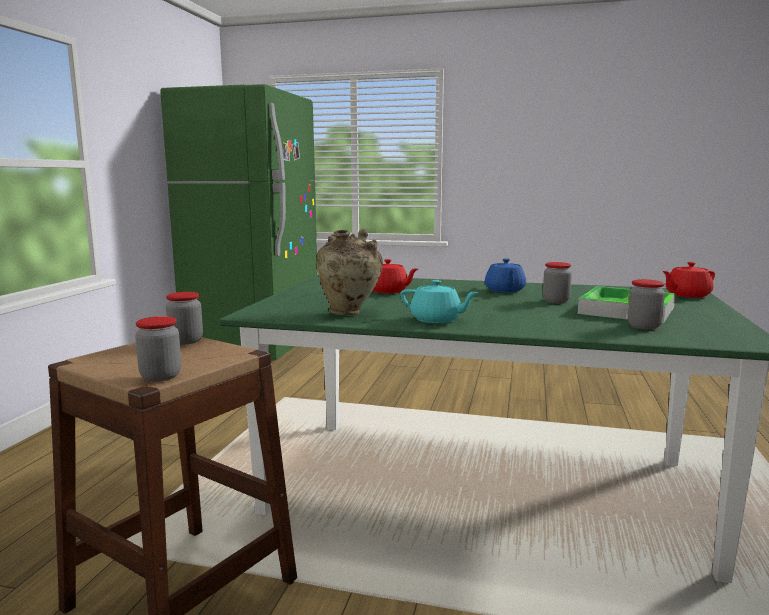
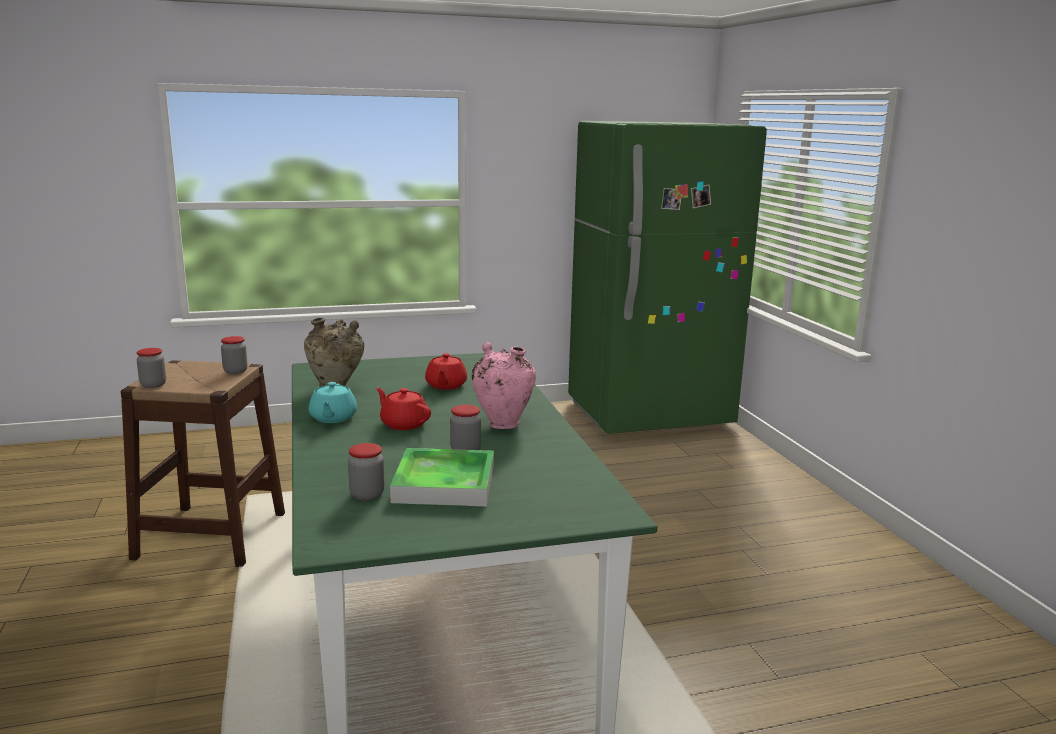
camera: 60 degrees right, 5 degrees up
(504, 290) = (503, 424): blue teapot -> pink vase
(686, 295) = (585, 512): red teapot -> red teapot (404, 424)

